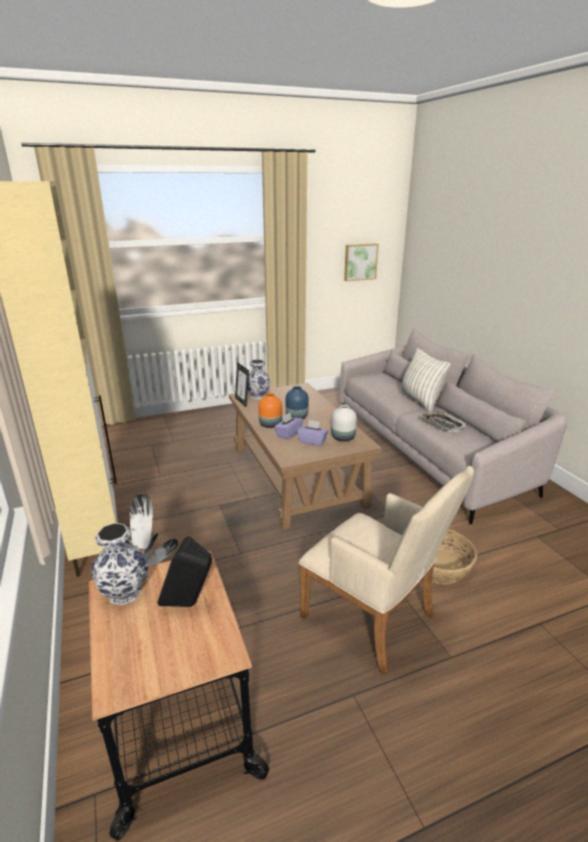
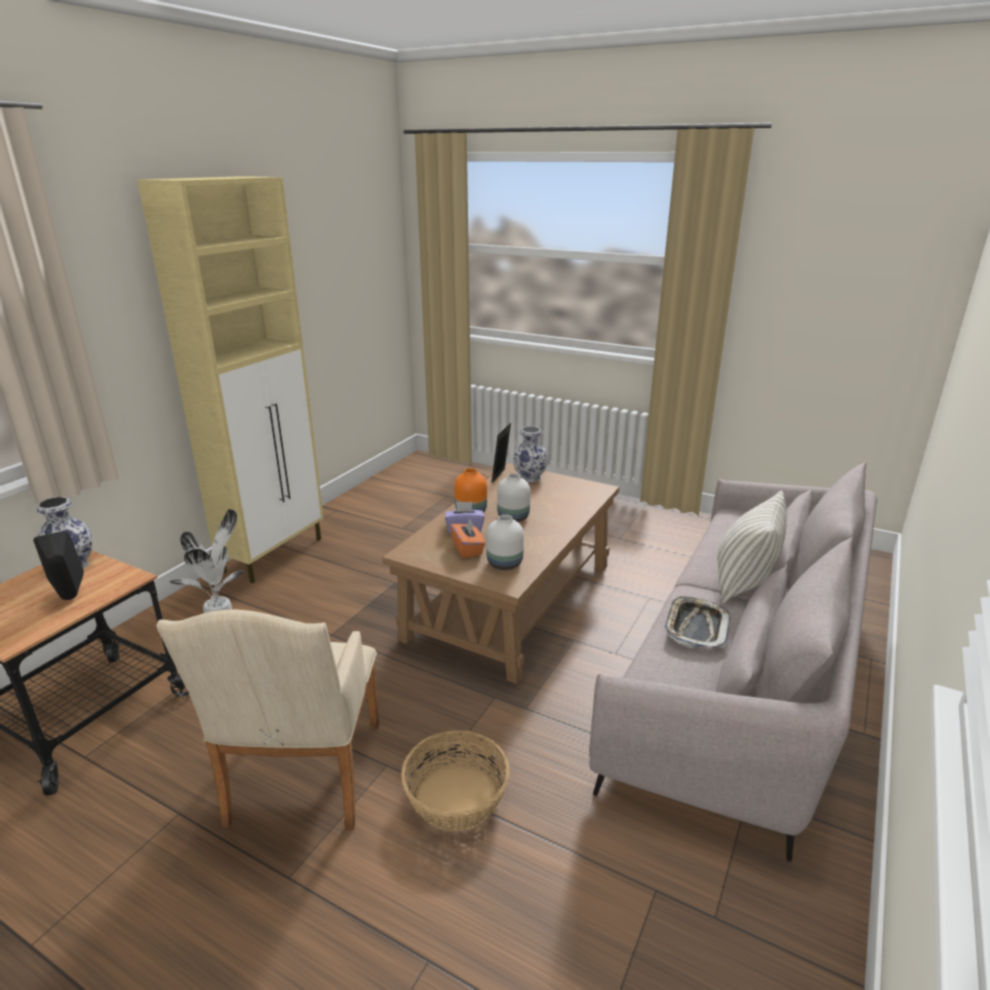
camera: 50 degrees right, 0 degrees up
(296, 417) = (513, 517): blue vase -> white vase
(312, 441) = (468, 549): purple tissue box -> orange tissue box
(360, 262) = (851, 323): picture -> none

